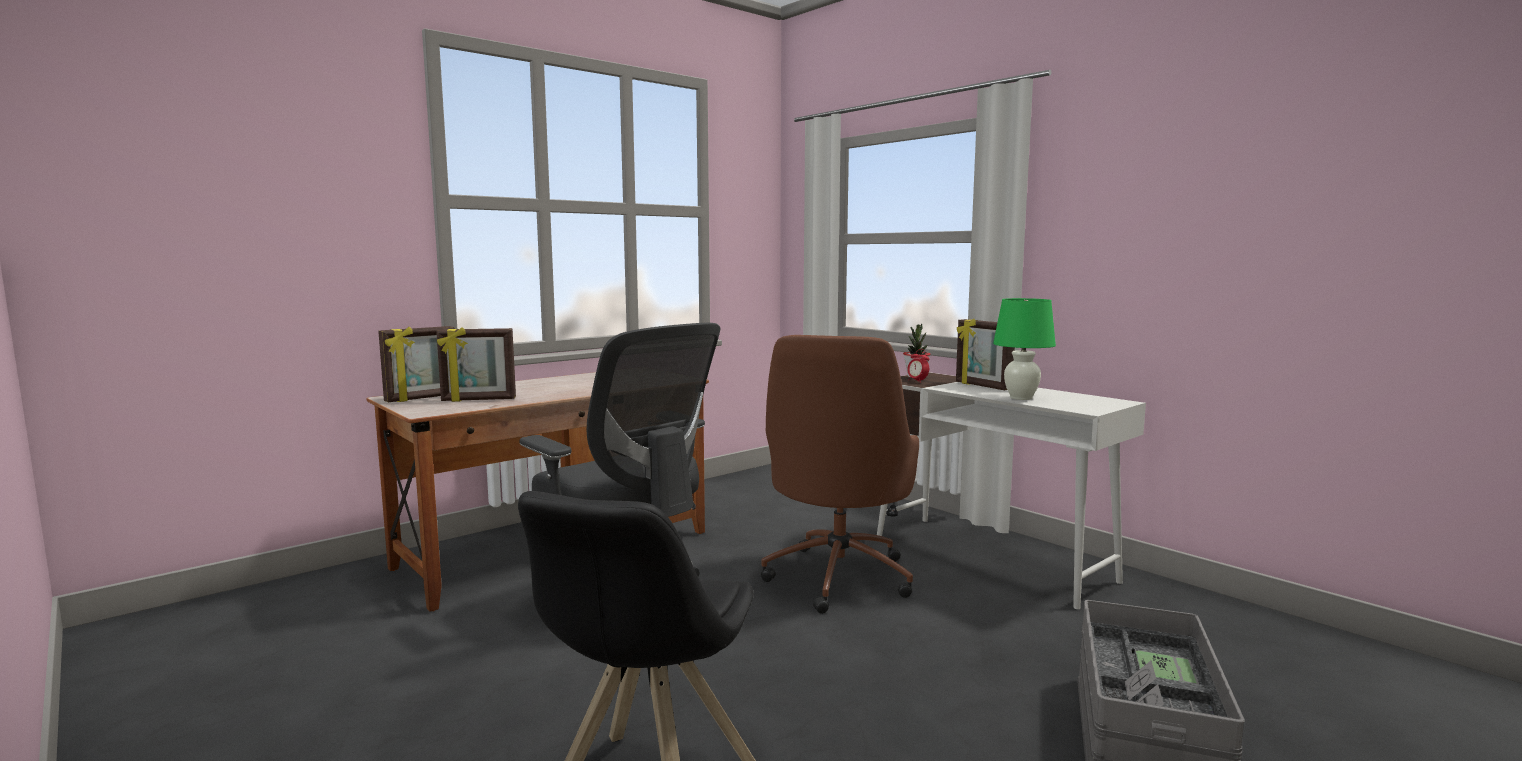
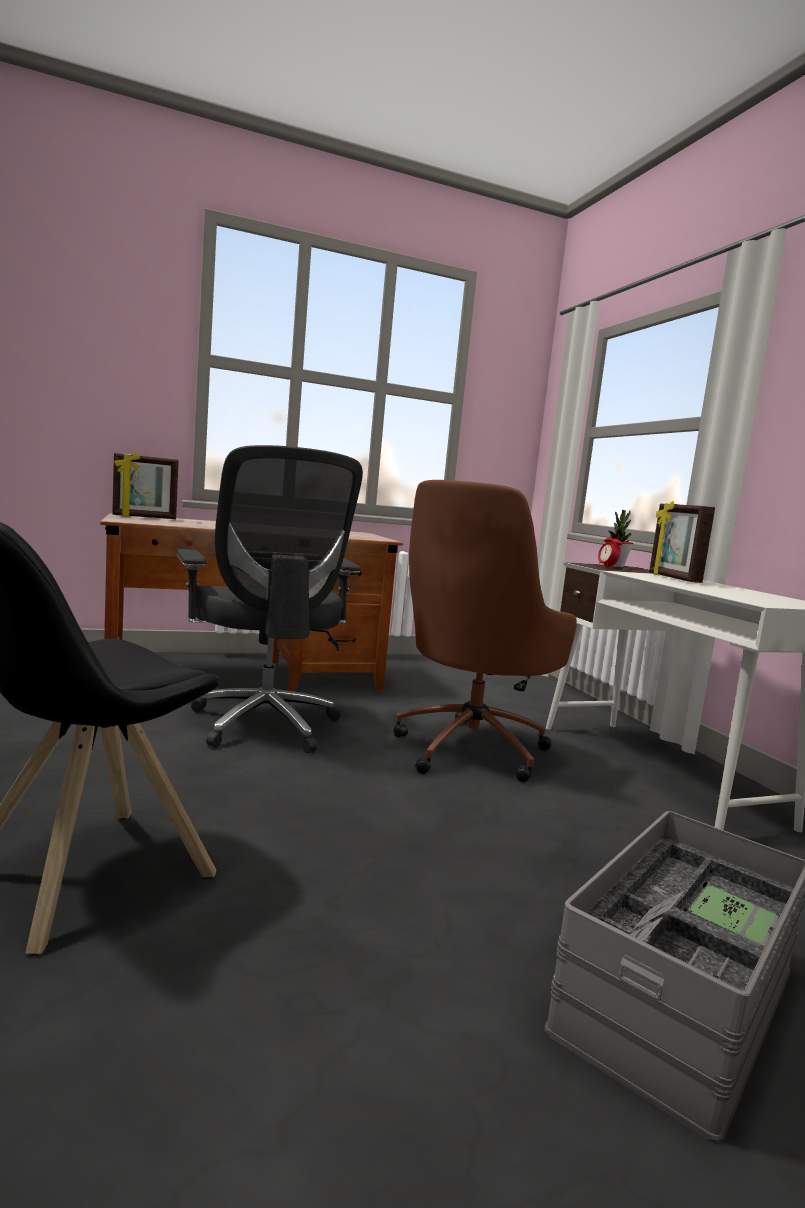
camera: 20 degrees right, 0 degrees up
(478, 400) = (181, 523): picture frame -> none
(1021, 398) = (699, 588): green table lamp -> none

